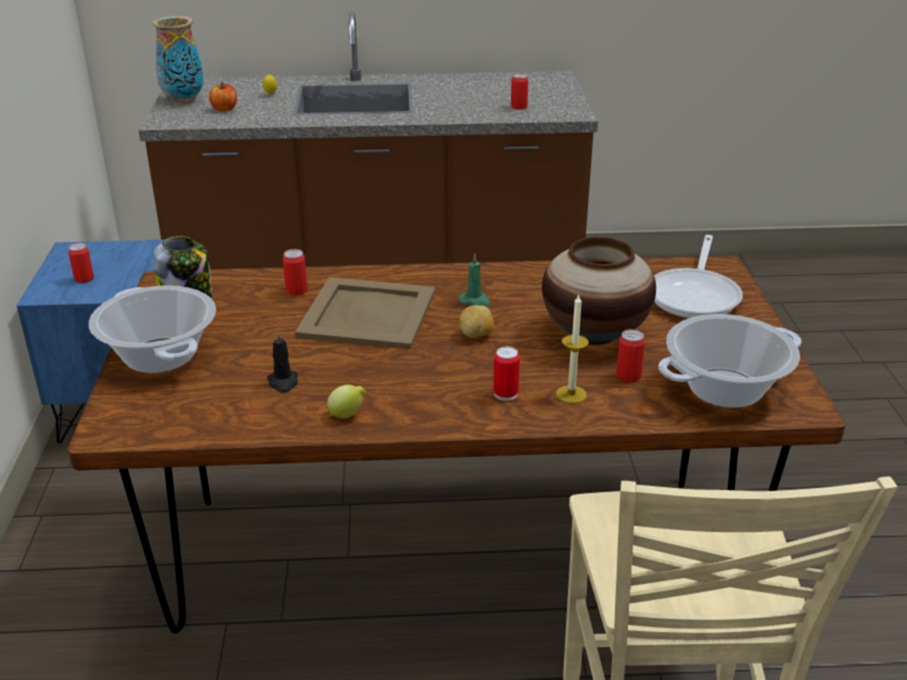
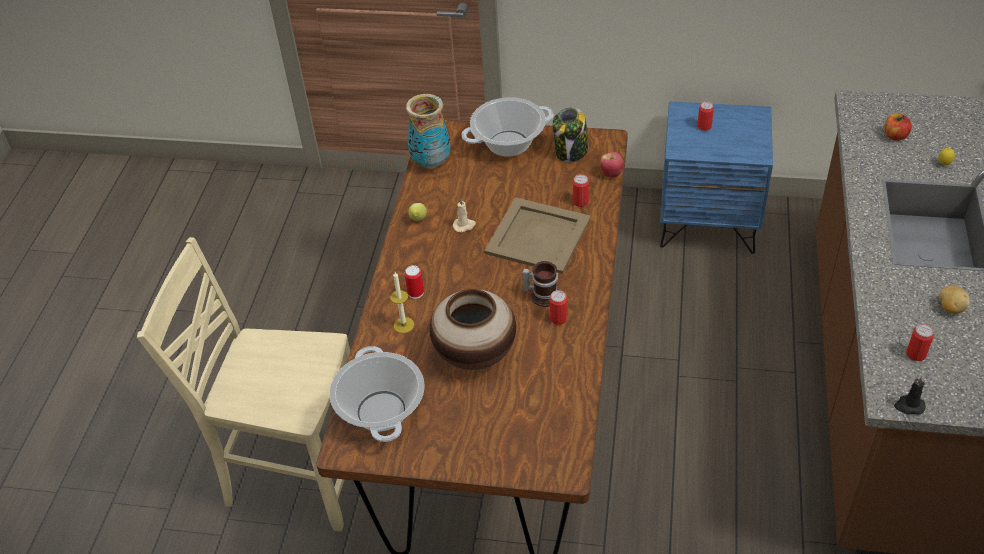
camera: 105 degrees right, 15 degrees up
(183, 100) = (920, 110): vase -> vase (430, 163)
(239, 274) = (611, 174): none -> apple
(283, 382) = (462, 194): black candle -> black candle (909, 406)
(355, 371) = (464, 225): none -> beige candle
(475, 301) = (542, 294): green candle -> mug
(476, 335) = (492, 288): potato -> potato (950, 308)
(628, 376) = (415, 360): can -> can (558, 318)
(695, 295) = (518, 436): frying pan -> none

